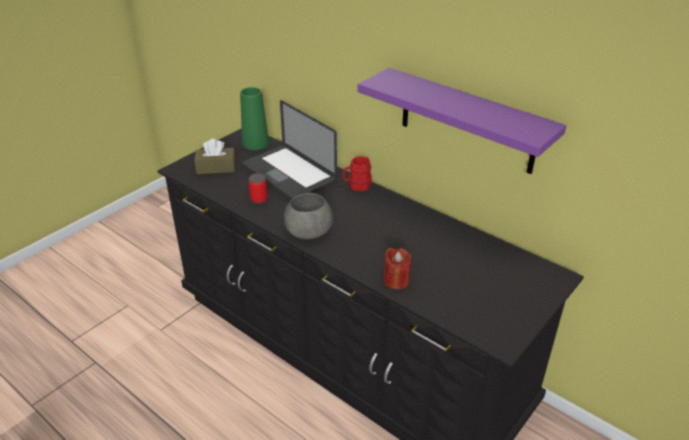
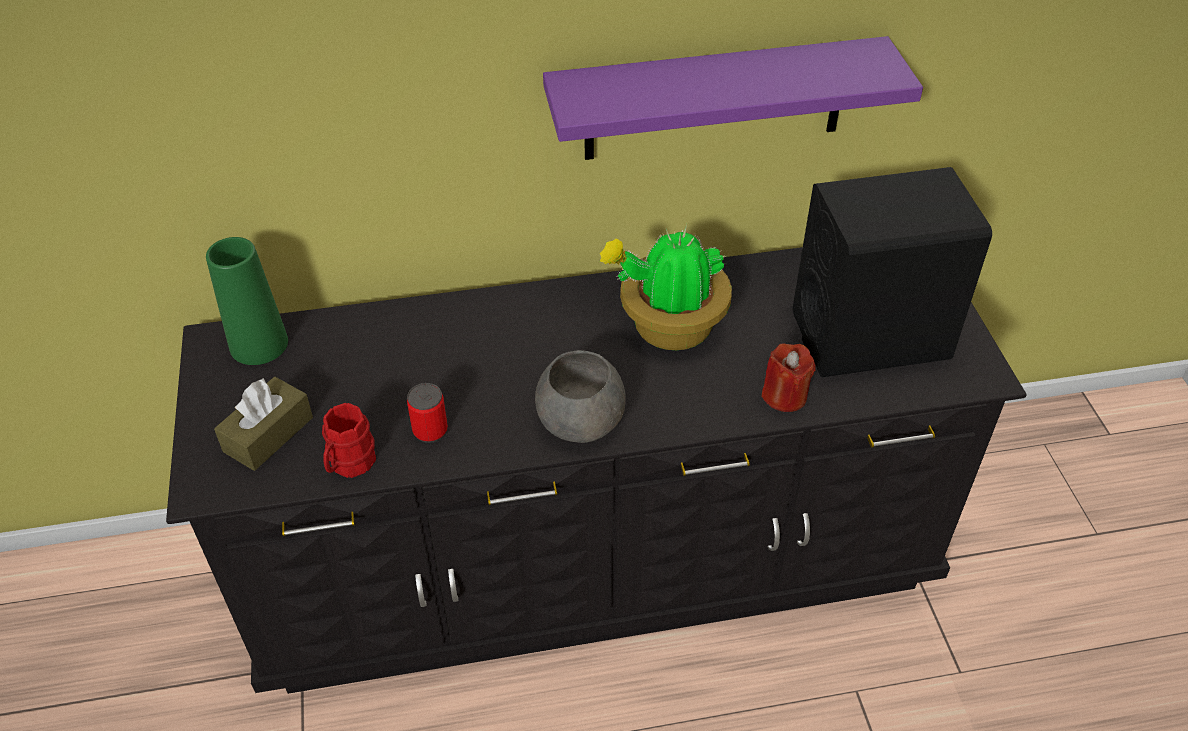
camera: 50 degrees left, 10 degrees up
(289, 174) = (404, 356): laptop -> none
(356, 186) = (527, 302): red mug -> red mug (349, 464)
(393, 228) = (669, 327): none -> potted plant
(474, 290) = (870, 336): none -> black speaker

